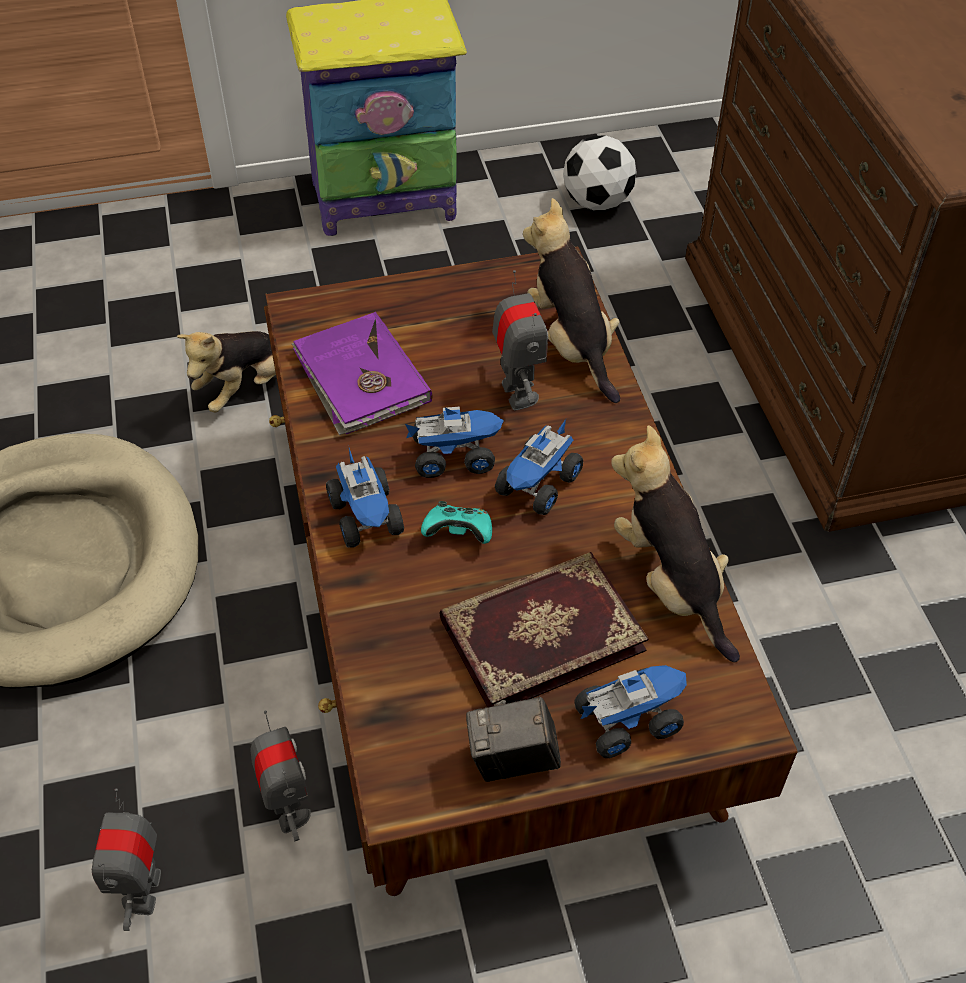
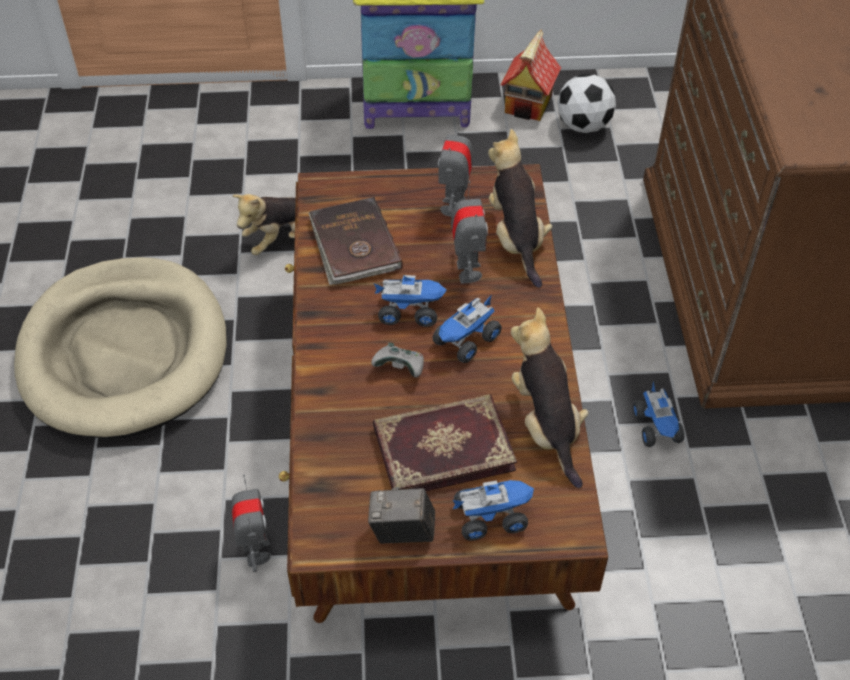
camera: 10 degrees right, 0 degrees up
(143, 891) = (144, 591): toy robot -> toy robot (454, 206)
(360, 379) = (354, 245): purple book -> brown book
(367, 517) = (337, 347): toy truck -> toy truck (657, 428)
(459, 534) = (400, 368): turquoise game controller -> grey game controller
(524, 184) = (529, 104): none -> toy house

